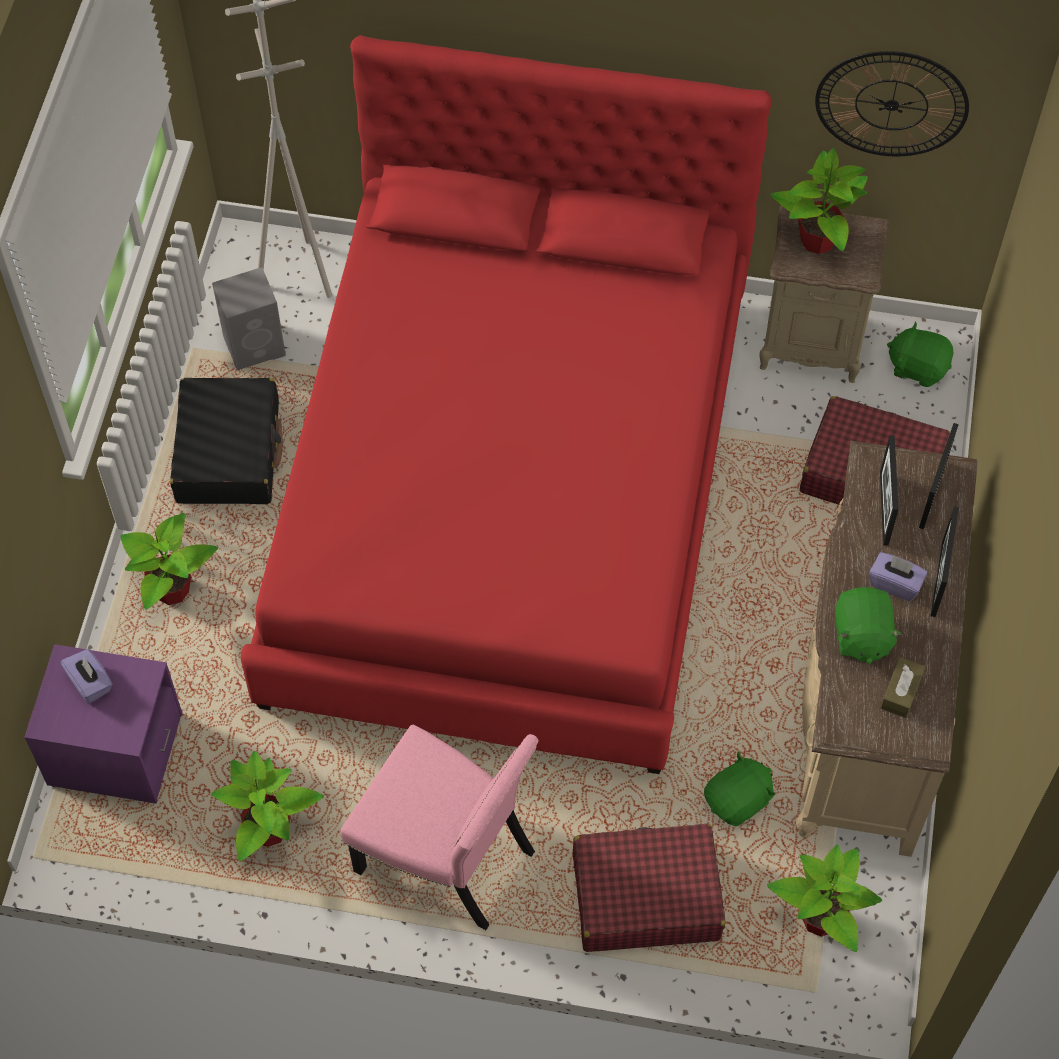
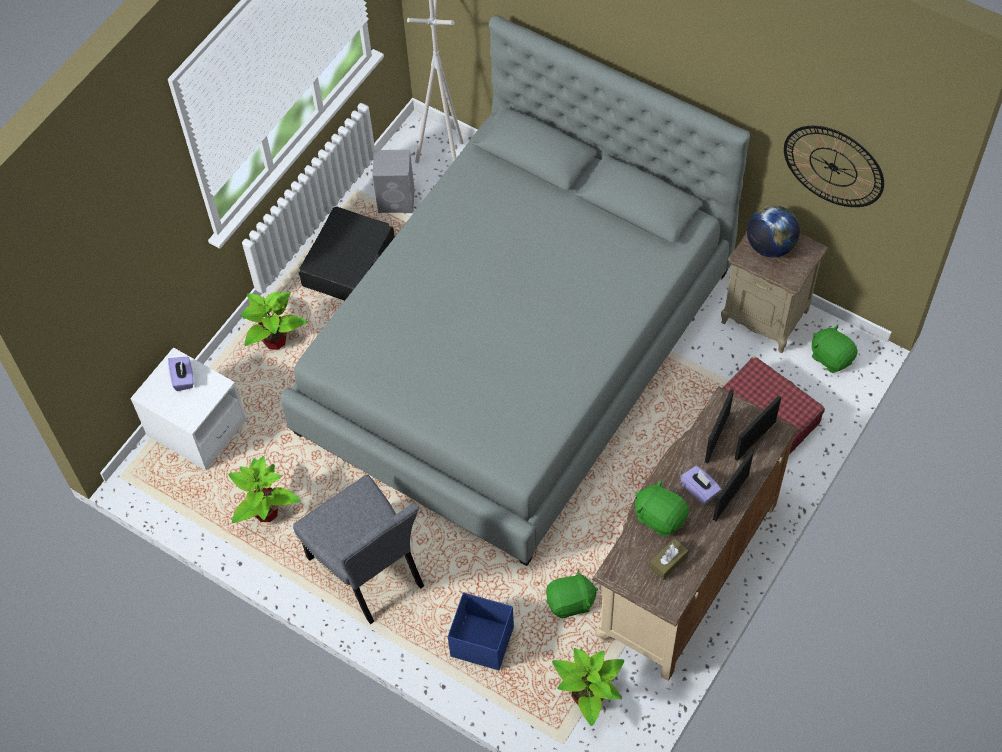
camera: 25 degrees right, 0 degrees up
(115, 749) = (196, 428): purple nightstand -> white nightstand
(444, 854) = (366, 567): pink chair -> grey chair
(511, 494) = (516, 351): red bed -> grey bed
(645, 896) = (481, 641): red suitcase -> blue storage box
(817, 241) = (770, 246): potted plant -> globe
(861, 636) = (660, 516): green plush toy -> green plush toy turned 105 degrees clockwise

